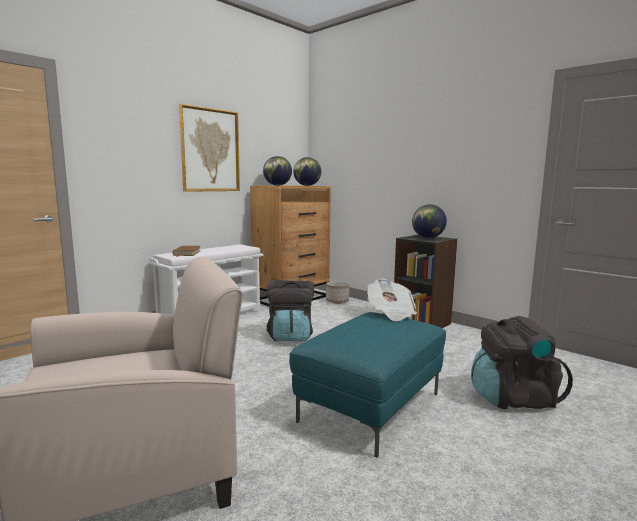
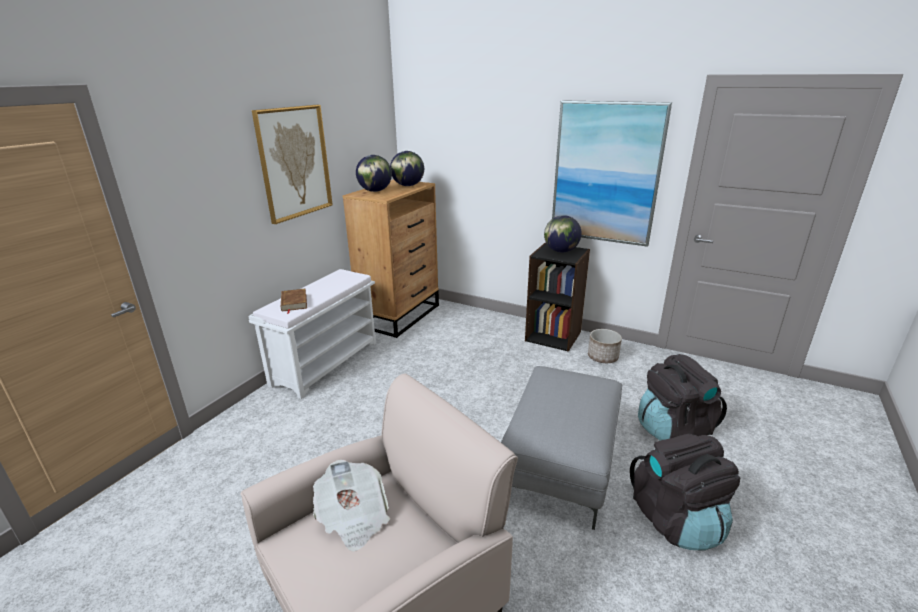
camera: 15 degrees left, 15 degrees up
(290, 336) = (432, 379): black backpack -> black backpack (676, 519)
(337, 301) = (452, 313): planter -> planter (603, 357)
(370, 406) = (559, 466): turquoise ottoman -> grey ottoman
(391, 313) = (569, 373): newspaper -> newspaper (353, 518)
(470, 168) = (606, 173): none -> picture

